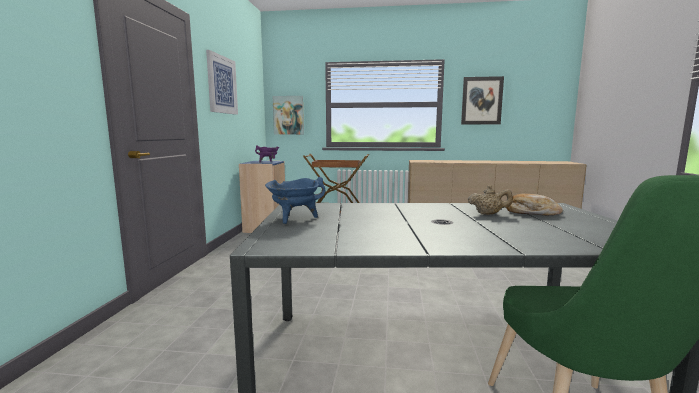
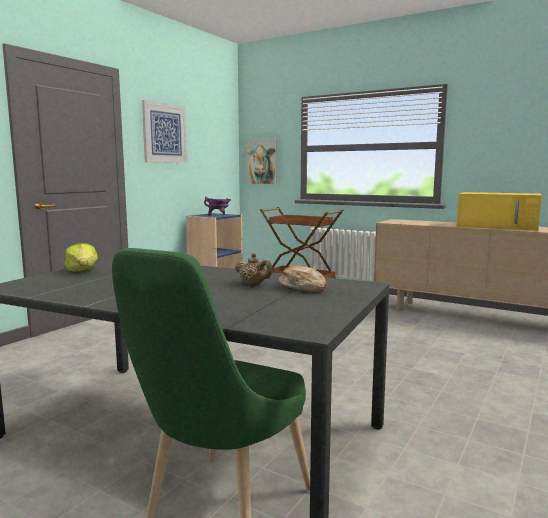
camera: 25 degrees right, 0 degrees up
(294, 219) = (82, 271): blue cooking pot -> lettuce
(481, 100) = (500, 139): picture -> none
(493, 161) = (498, 226): none -> yellow microwave

